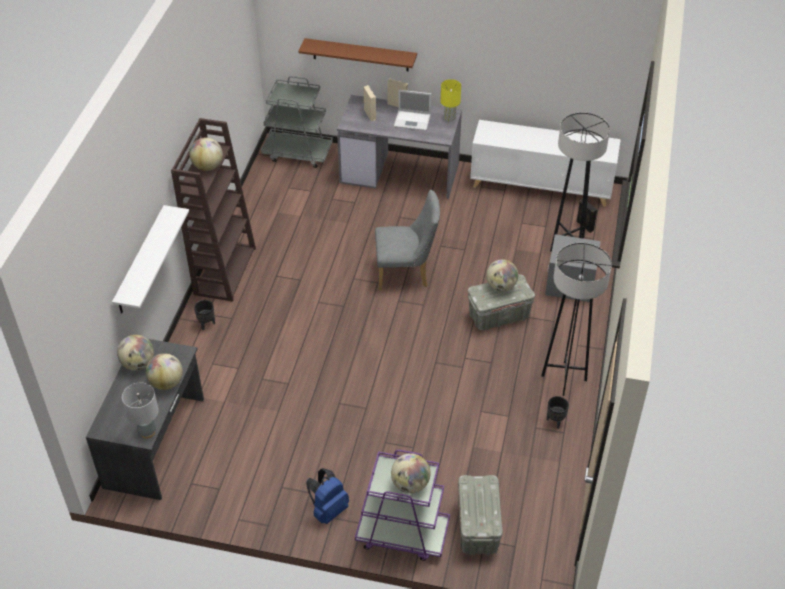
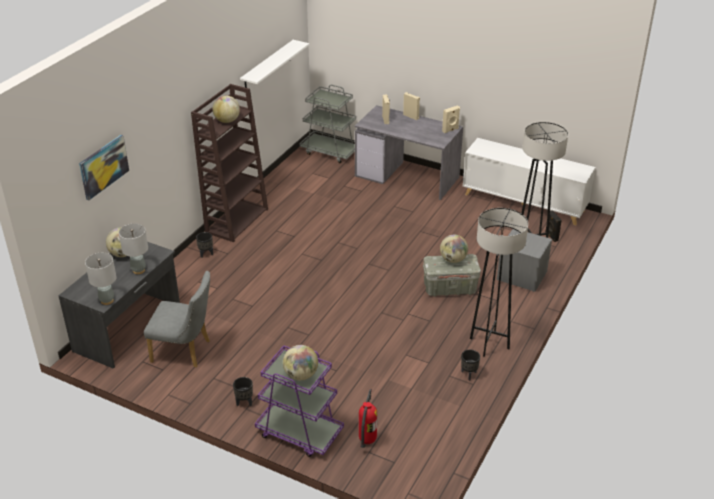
camera: 15 degrees right, 10 degrees down
(106, 275) = (103, 166): none -> picture
(141, 261) = (146, 174): white shelf -> white shelf (267, 67)
(166, 383) = (138, 270): globe -> grey table lamp
(328, 510) = (244, 402): blue backpack -> black planter
(360, 55) = (386, 70): brown shelf -> none
(406, 273) = (383, 245): grey chair -> grey chair (185, 352)
(413, 120) = (419, 128): laptop -> none
(449, 117) = (450, 130): yellow table lamp -> beige speaker
(477, 527) = (367, 440): grey storage box -> fire extinguisher

